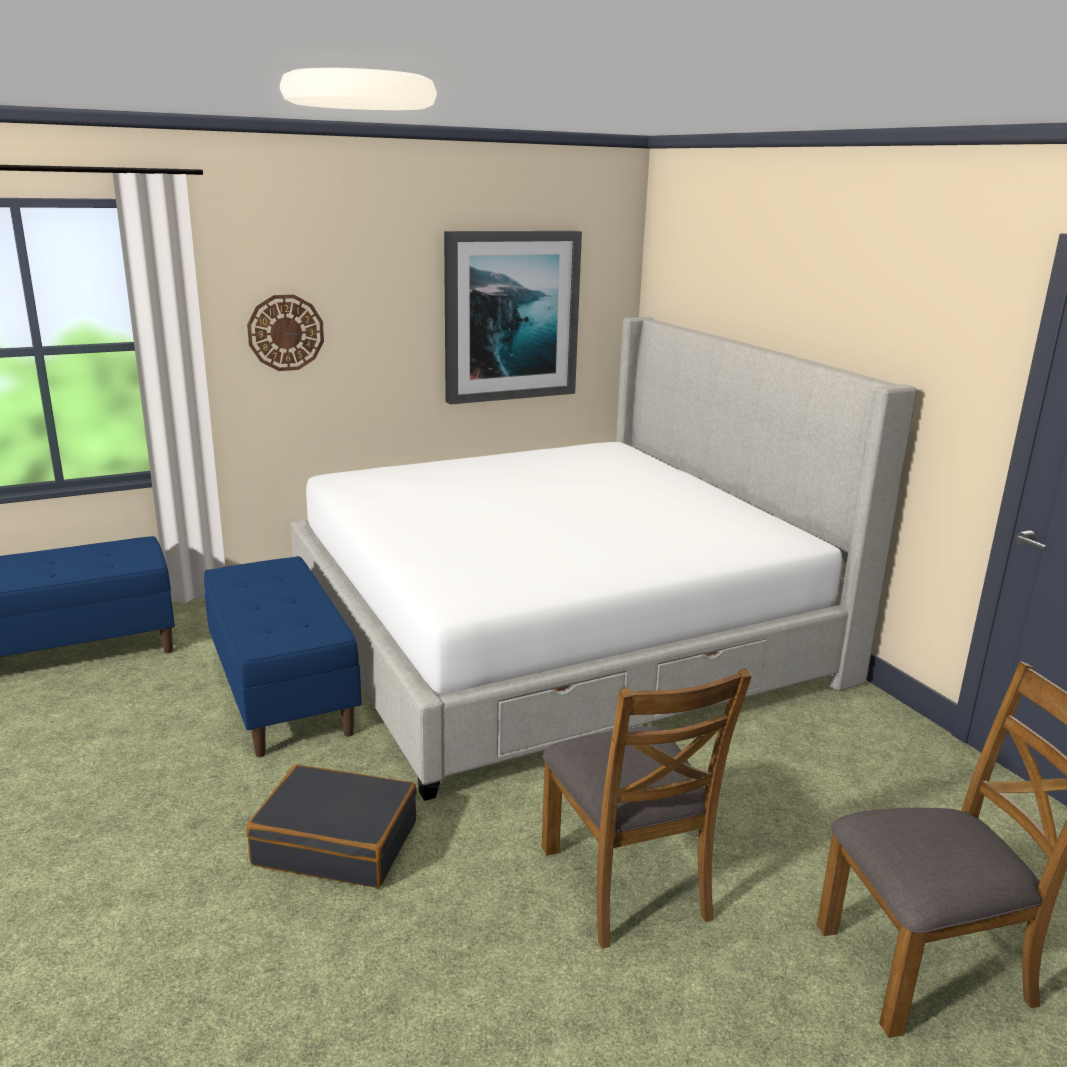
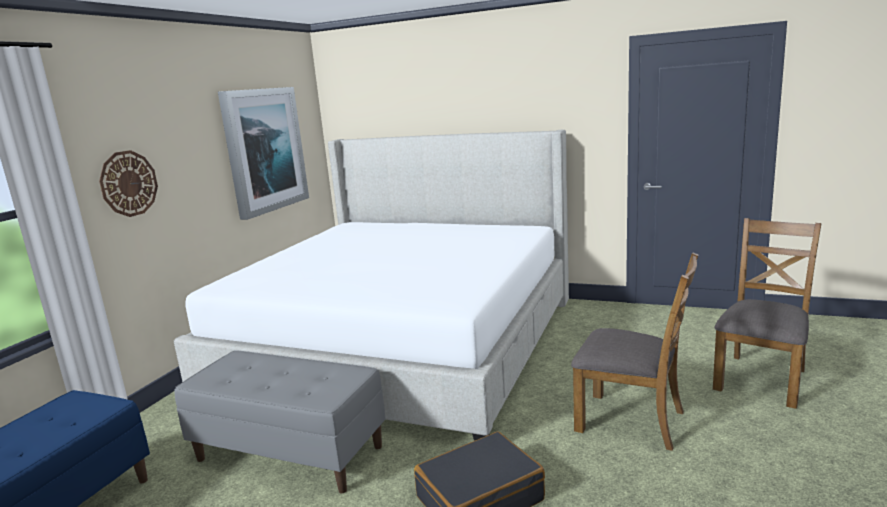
camera: 40 degrees left, 5 degrees down
(283, 693) = (290, 453): blue bench -> grey bench

